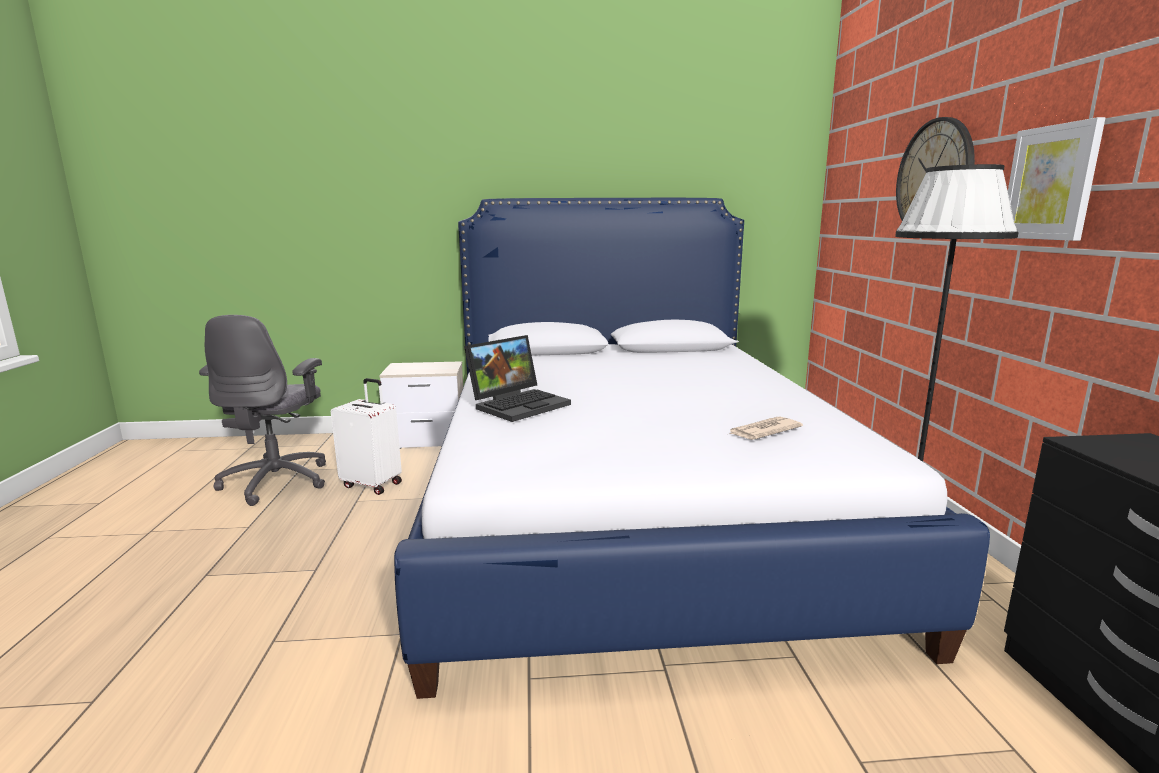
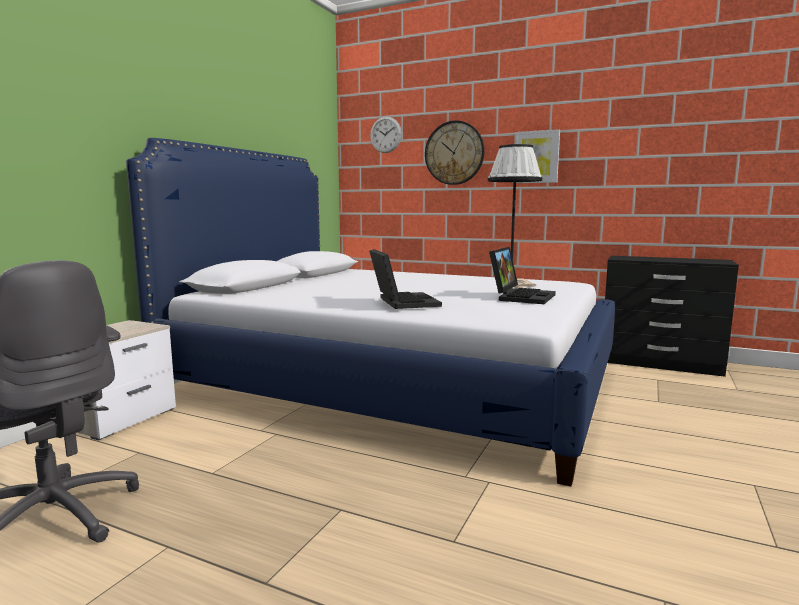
camera: 60 degrees left, 5 degrees down
(373, 484) = (185, 459): white suitcase -> none
(647, 445) = (521, 297): none -> laptop
(866, 150) = (385, 134): none -> wall clock

